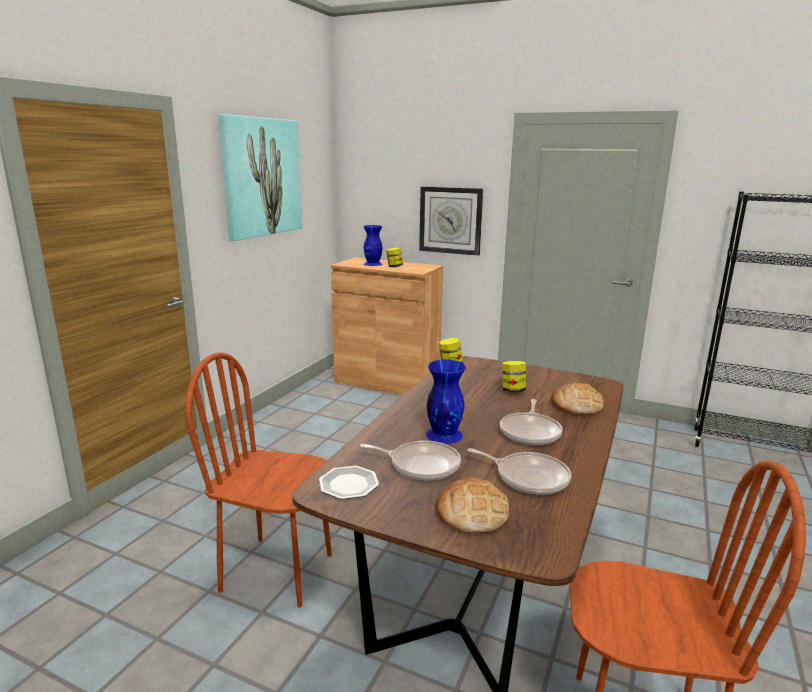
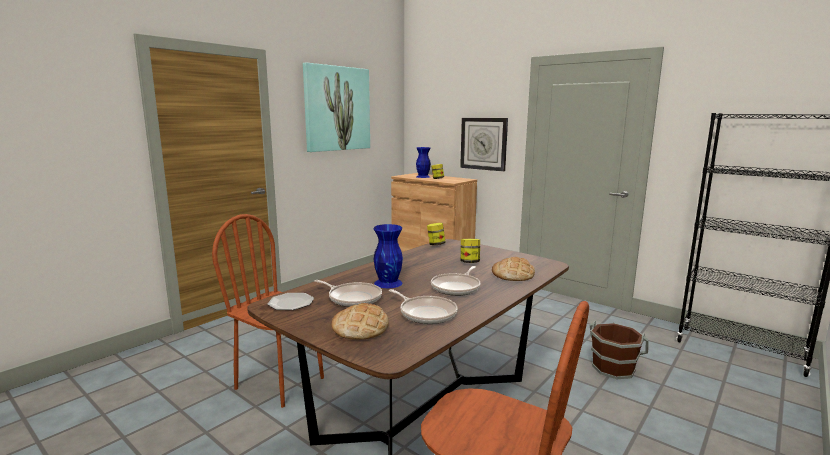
camera: 15 degrees right, 5 degrees down
(649, 488) = (613, 368): none -> brown bucket

